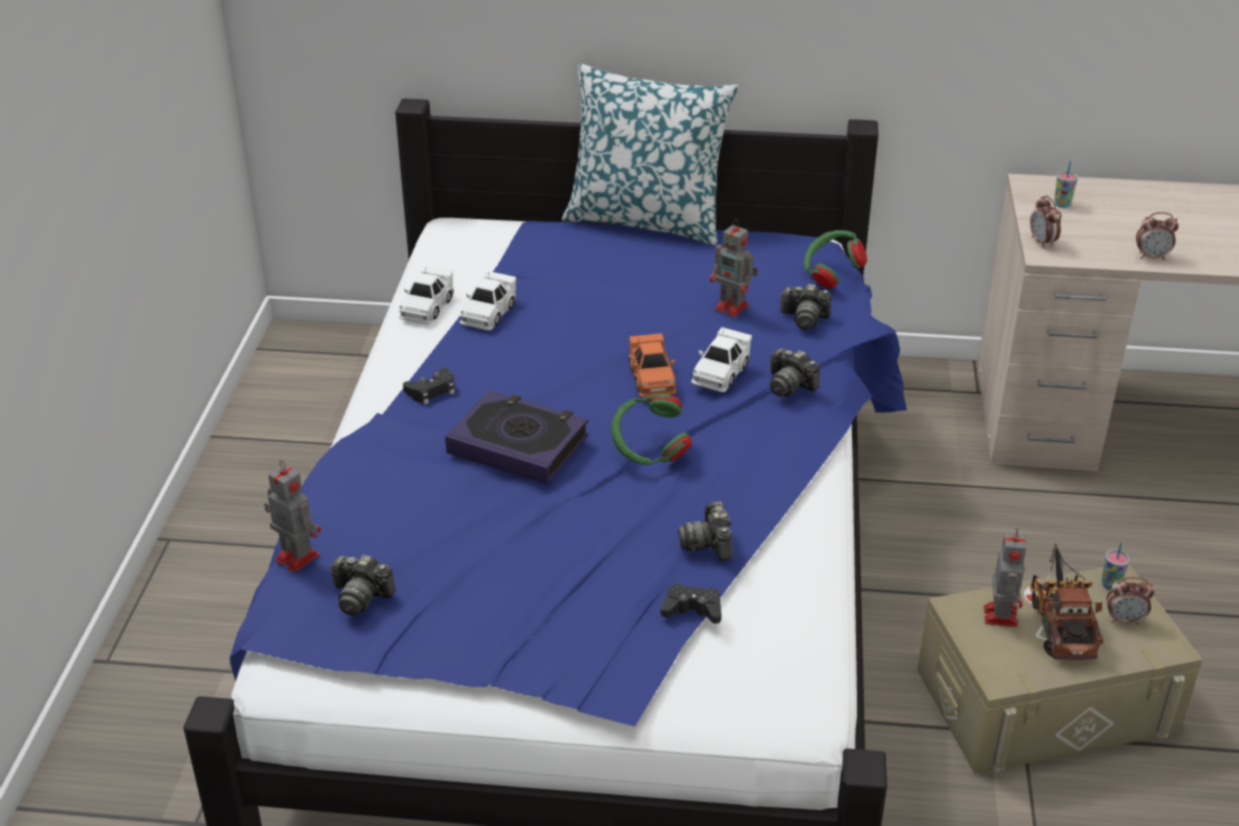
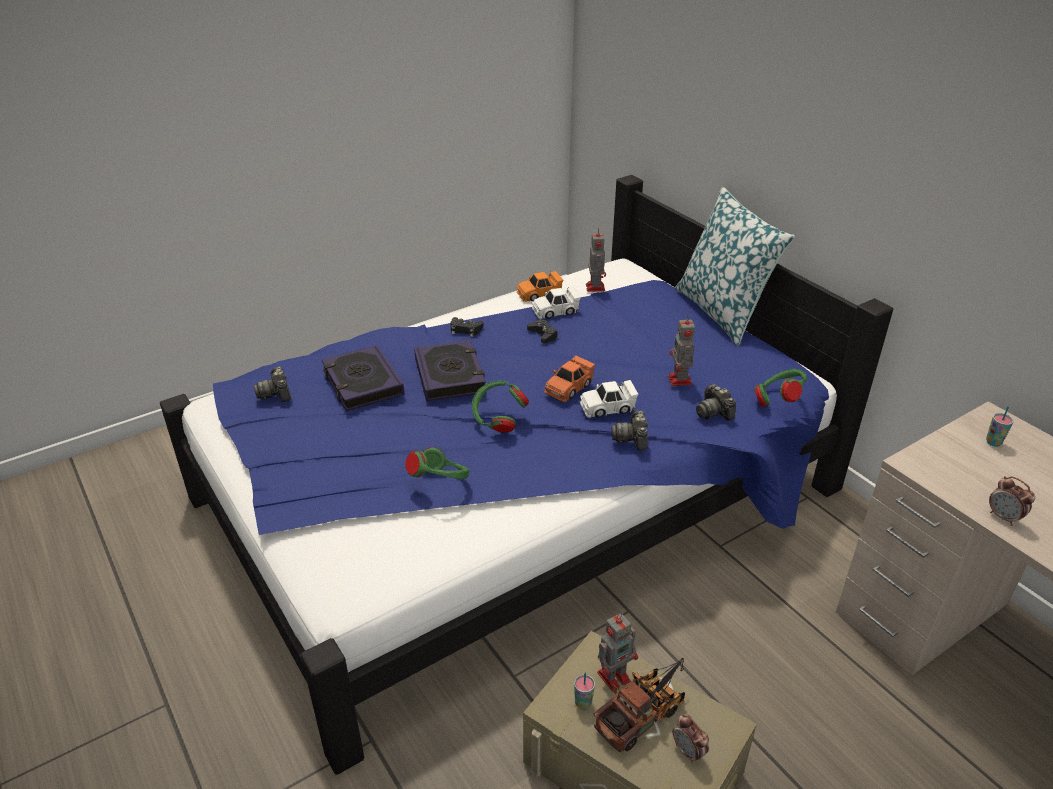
camera: 50 degrees right, 0 degrees up
(295, 556) = (291, 362): toy robot -> toy robot (595, 287)
(427, 307) = (539, 294): white toy car -> orange toy car
(440, 516) = (362, 383): none -> book
(692, 610) = (375, 506): black game controller -> black game controller (543, 335)
(709, 543) = (441, 482): camera -> green headphones
(1042, 242) = (924, 455): alarm clock -> none
(1110, 585) = (717, 725): cup -> cup (583, 703)

